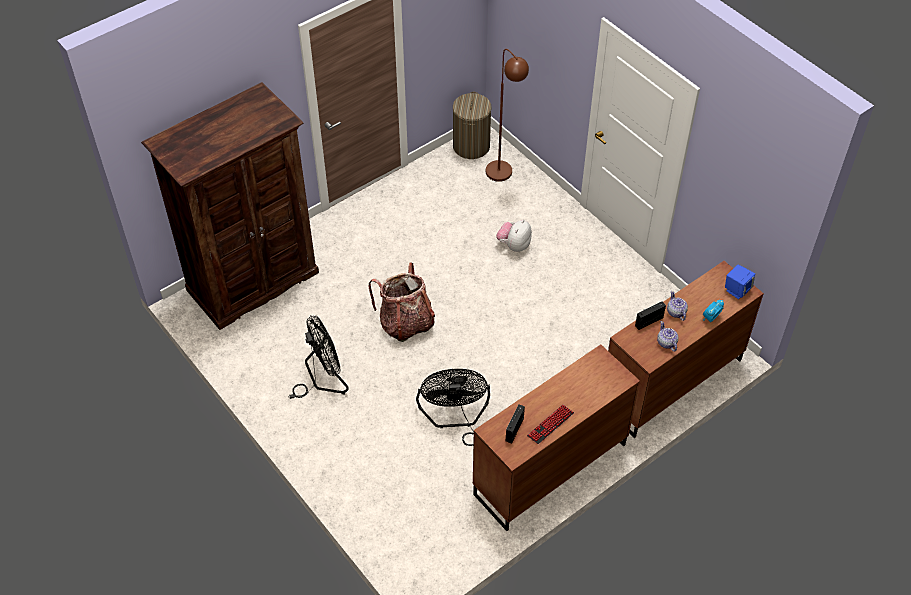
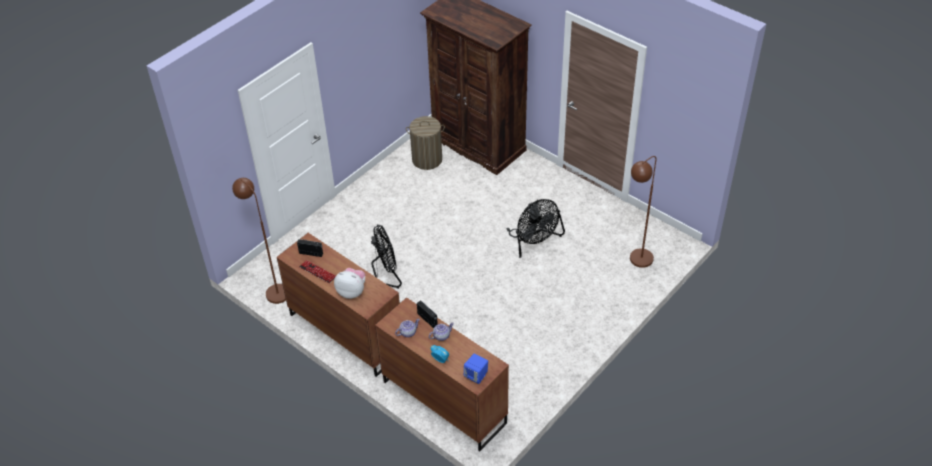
camera: 80 degrees right, 5 degrees down
(321, 374) = (405, 194): black fan -> black fan (532, 241)
(406, 323) = (462, 230): backpack -> none
(457, 549) = (273, 290): none -> brown floor lamp
(471, 146) = (664, 237): laundry basket -> laundry basket (427, 160)
(514, 245) = (561, 281): plush toy -> plush toy (352, 291)

